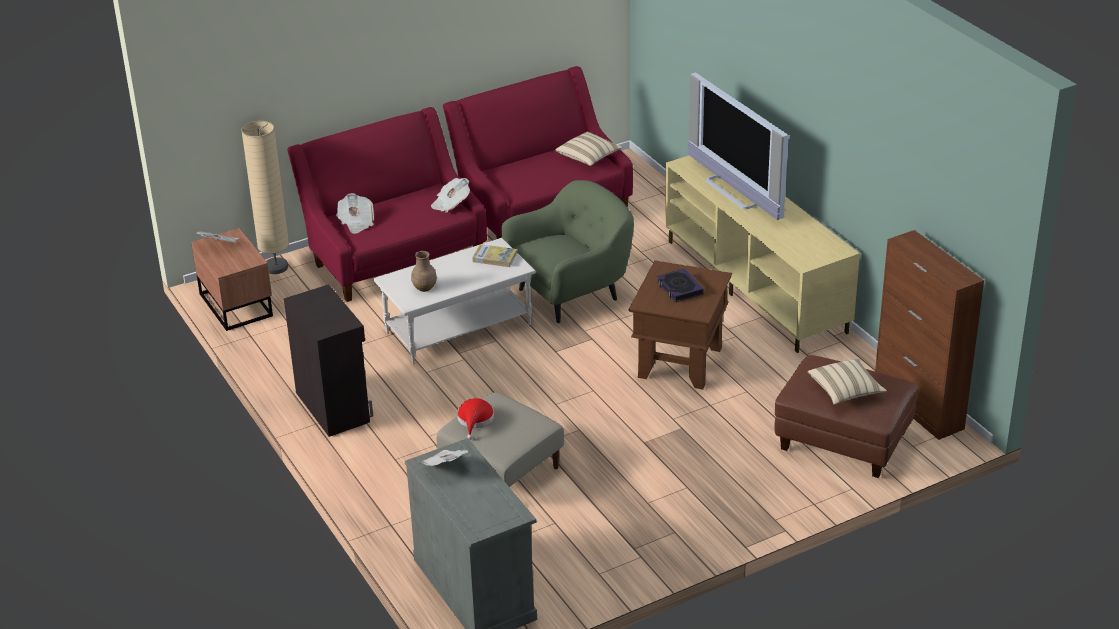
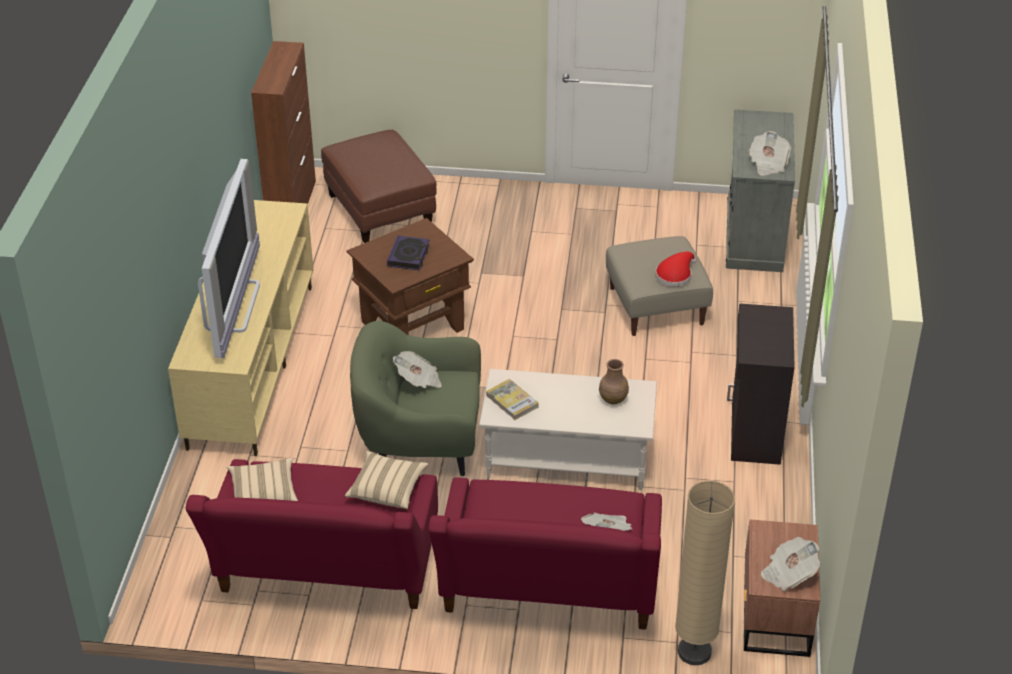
camera: 145 degrees left, 5 degrees up
(451, 204) = (482, 504): newspaper -> newspaper (418, 380)
(845, 391) = (382, 157): beige pillow -> beige pillow (387, 489)

